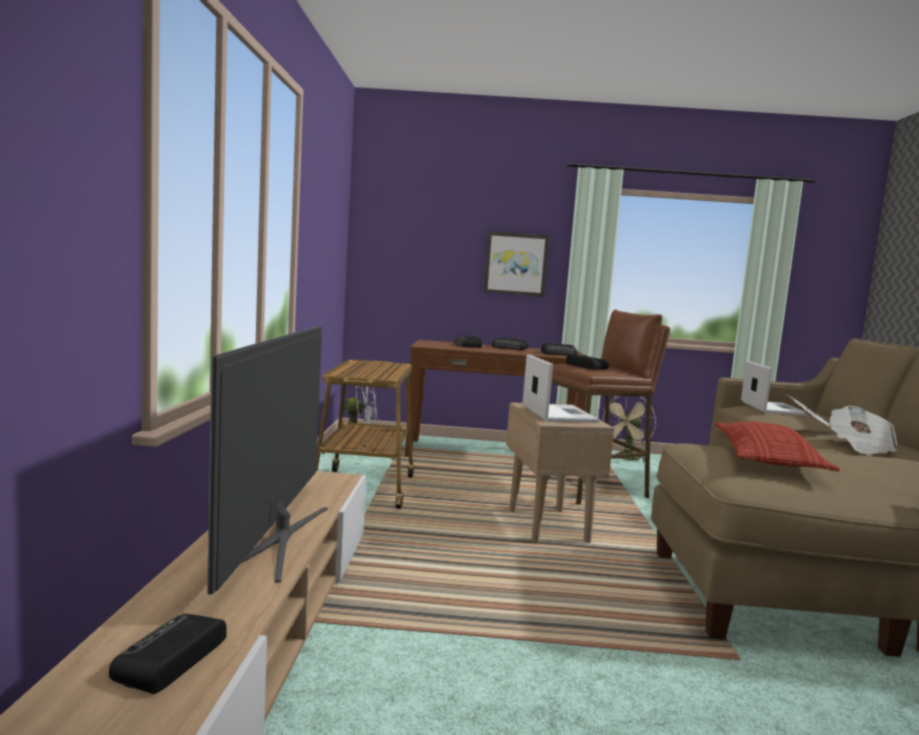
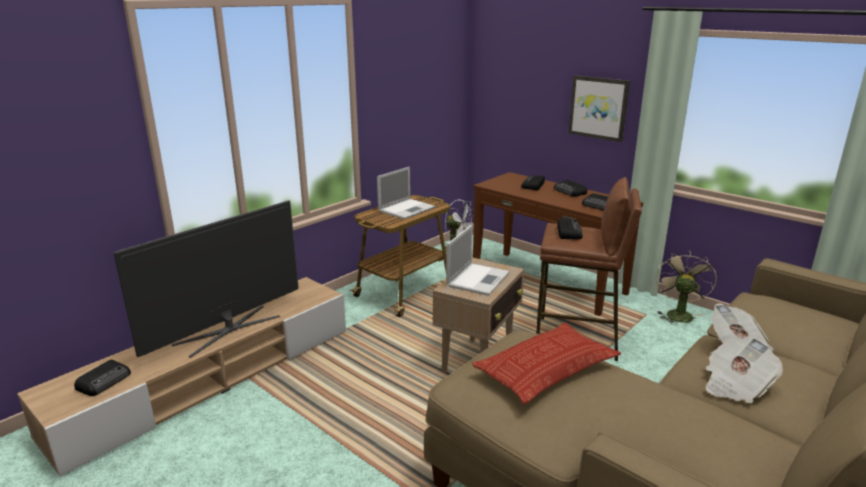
camera: 40 degrees right, 15 degrees up
(169, 660) = (105, 381): radio -> radio turned 150 degrees clockwise
(626, 458) = (678, 313): beige fan -> beige fan turned 120 degrees clockwise
(772, 408) = (782, 308): laptop -> laptop (407, 209)

